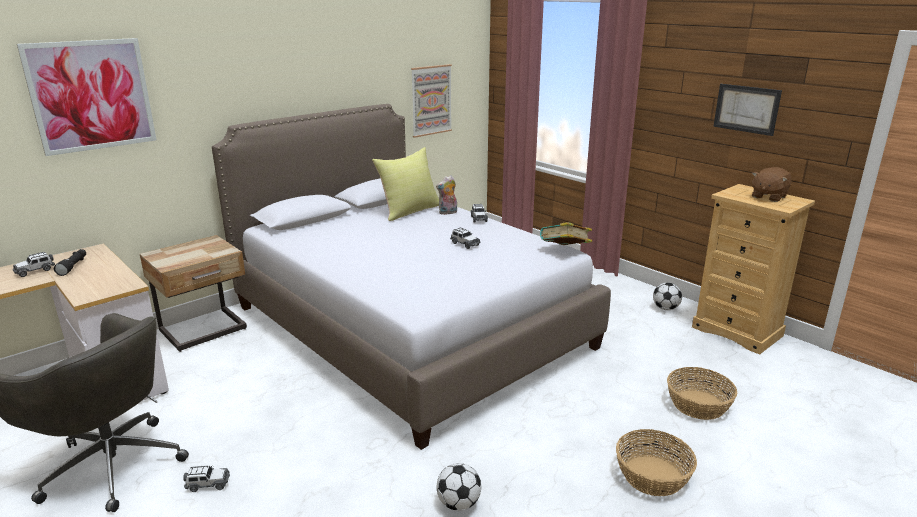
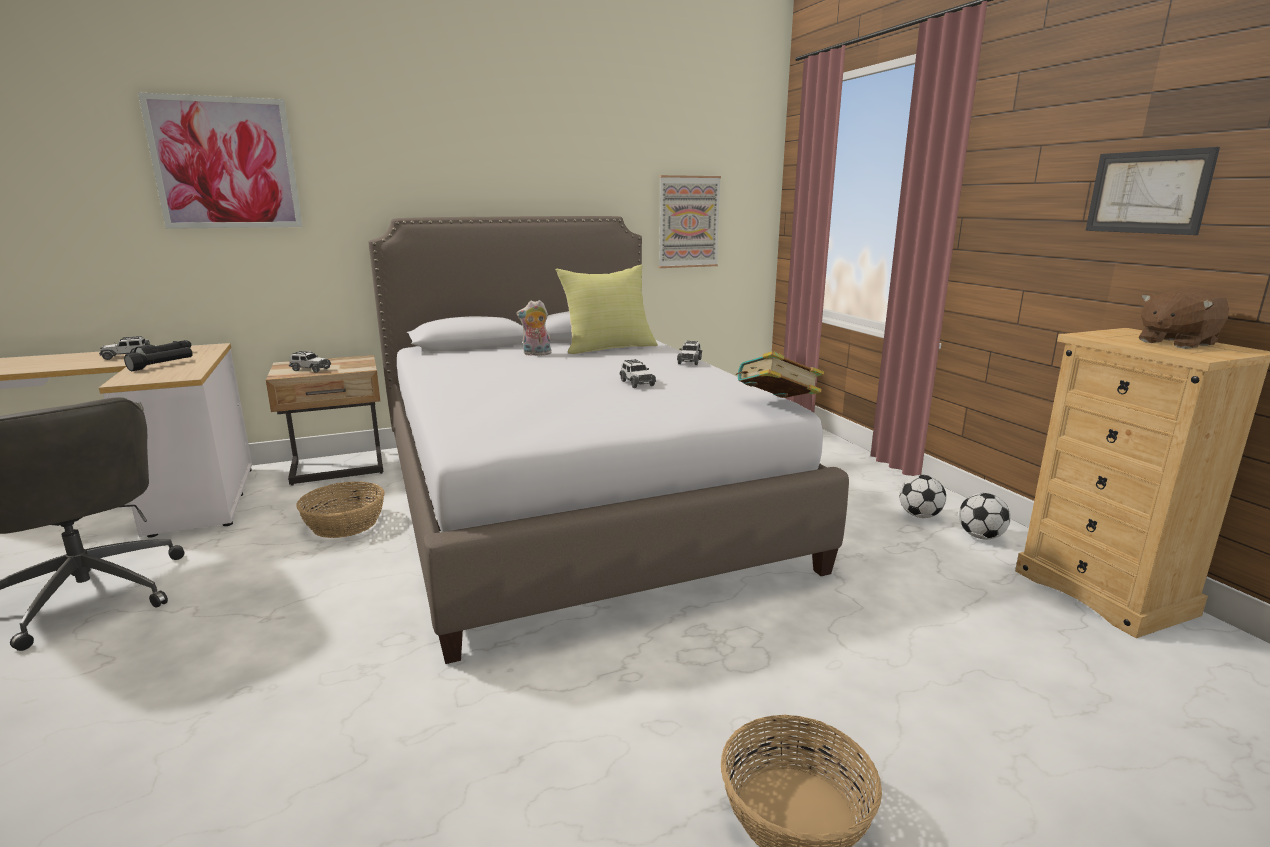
camera: 20 degrees right, 5 degrees down
(88, 276) = (162, 365): none -> black flashlight
(208, 484) = (150, 643): toy car -> toy car (310, 369)
(448, 213) = (655, 353): plush toy -> plush toy (536, 354)
(458, 503) = (425, 765): football -> football (919, 516)
(697, 404) = (962, 700): basket -> basket (345, 524)

